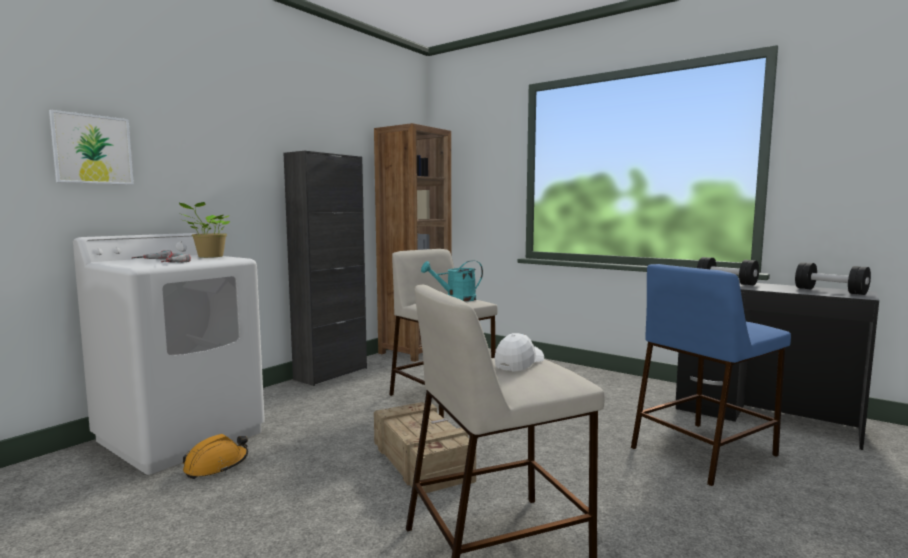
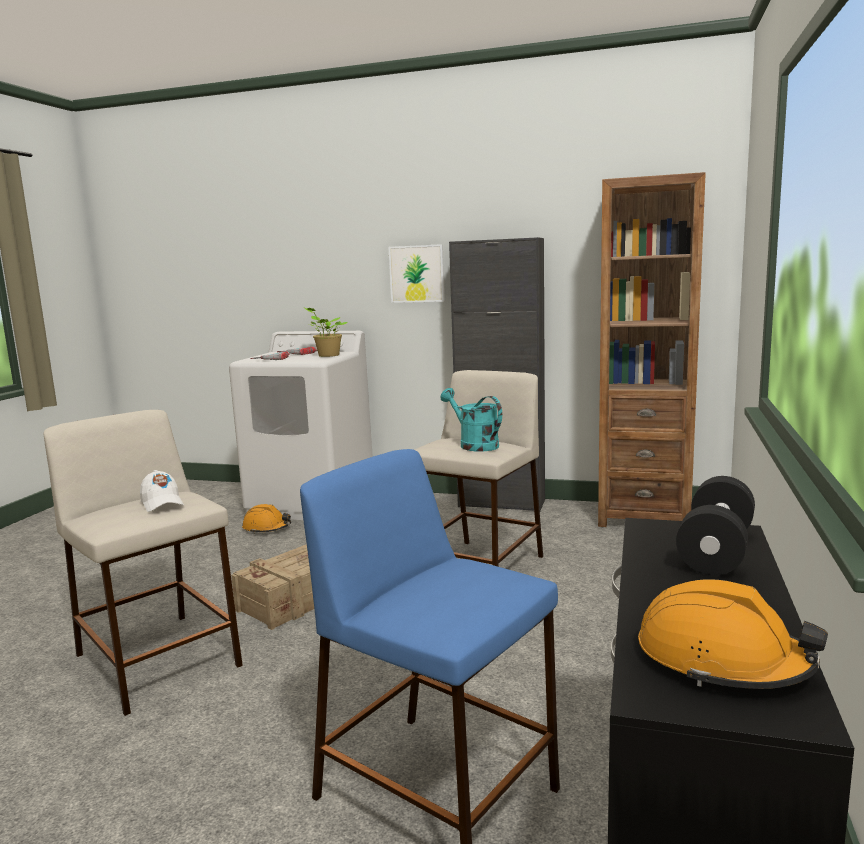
camera: 70 degrees right, 5 degrees up
(92, 149) = (290, 262): picture -> picture (417, 274)
(519, 362) = (162, 503): white cap -> white cap turned 45 degrees clockwise
(830, 291) = (722, 661): black dumbbell -> orange hard hat

